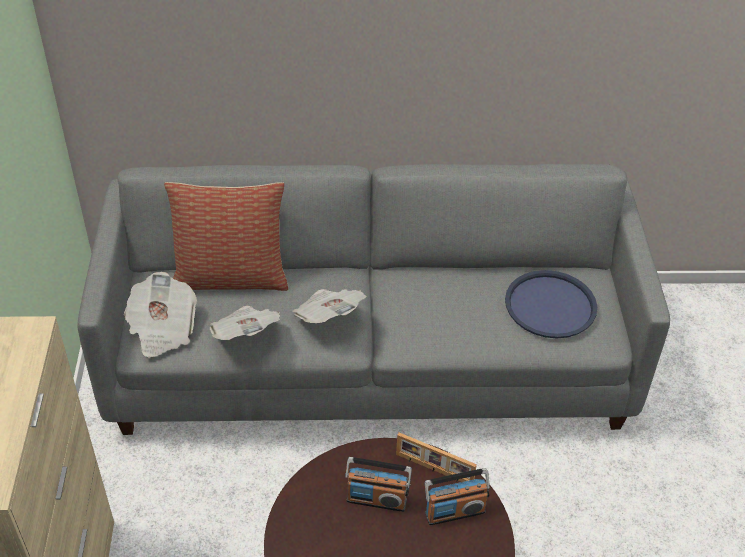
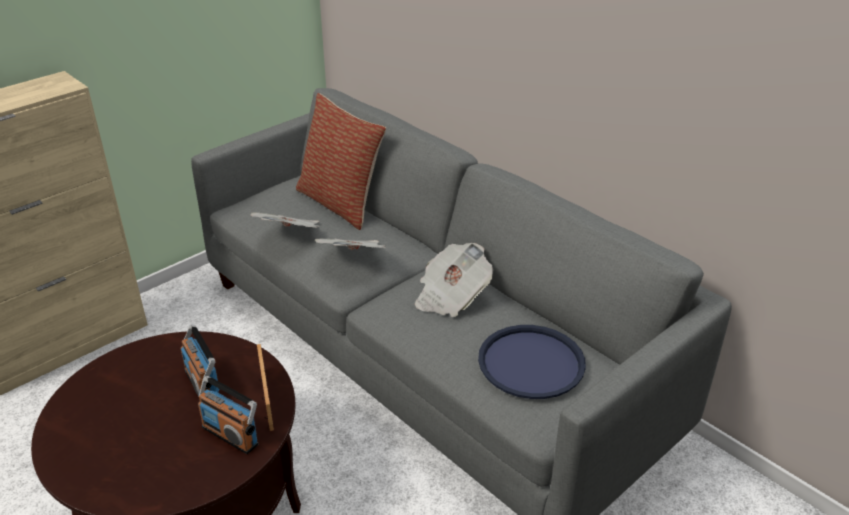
camera: 50 degrees right, 10 degrees down
(162, 329) = (259, 206): newspaper -> newspaper (451, 296)

